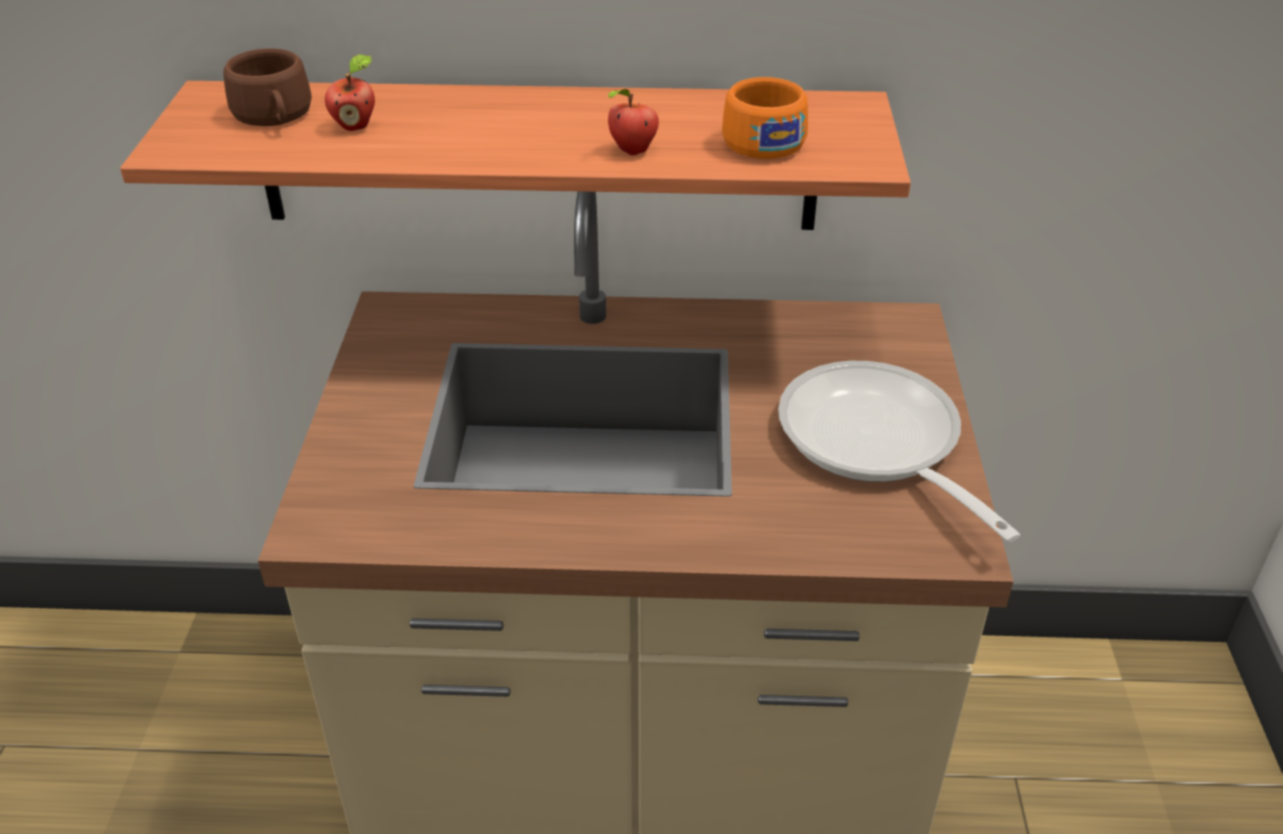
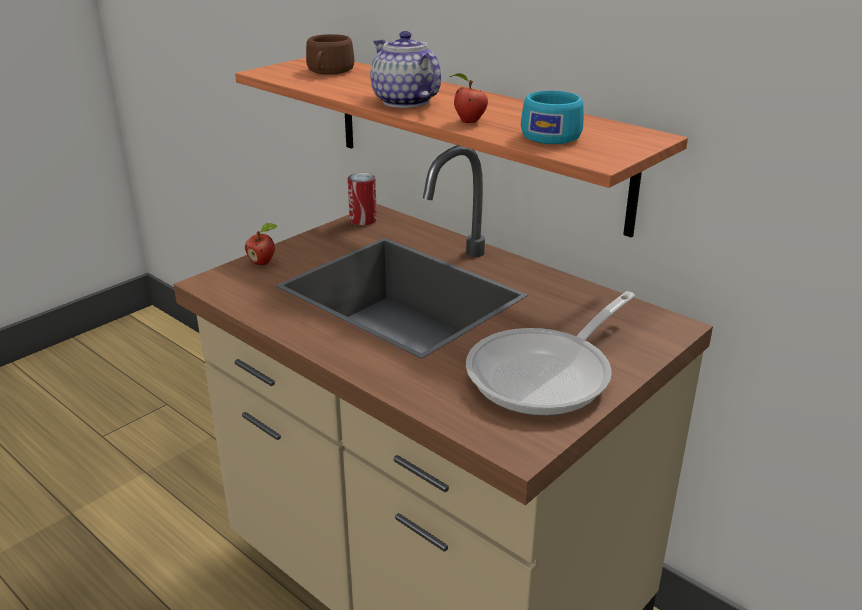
camera: 40 degrees right, 10 degrees down
(355, 126) = (356, 82): apple -> apple (263, 262)
(384, 327) = (363, 220): none -> can
(491, 142) = (404, 101): none -> teapot
(759, 139) = (553, 135): orange cup -> turquoise cup
(876, 444) = (547, 374): frying pan -> frying pan turned 150 degrees counterclockwise

